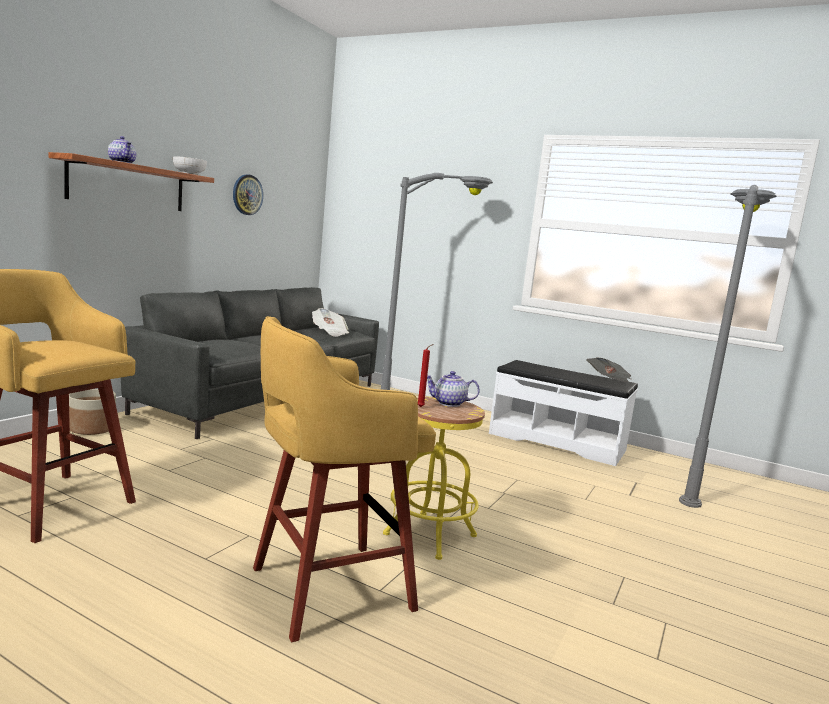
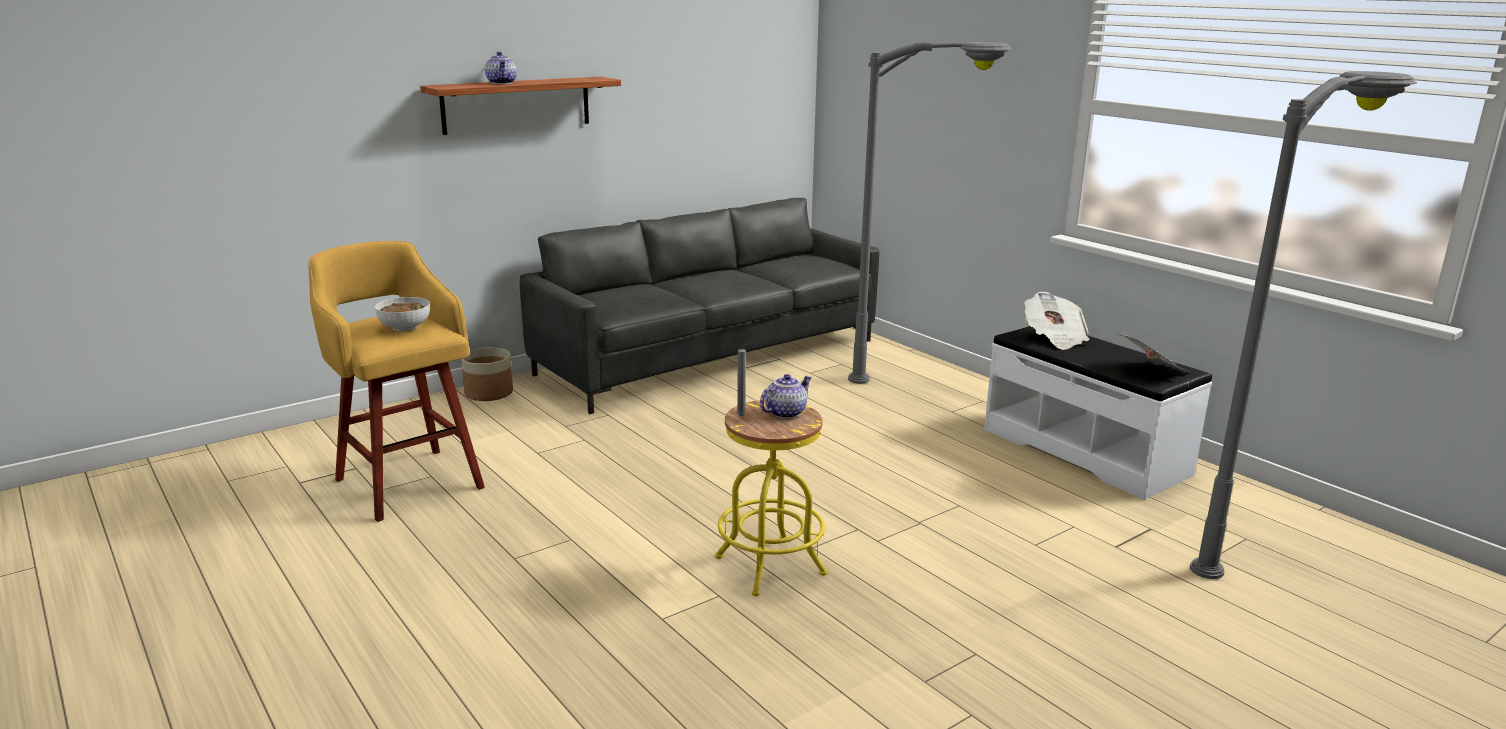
camera: 25 degrees right, 10 degrees up
(189, 174) = (591, 78): bowl -> bowl (405, 328)
(247, 194) = (684, 84): wall clock -> none
(326, 589) = (607, 609): yellow stool -> none
(329, 333) = (799, 269): newspaper -> newspaper (1054, 338)
(421, 407) = (742, 416): red candle -> grey candle
(449, 403) = (785, 412): teapot -> teapot turned 105 degrees clockwise

